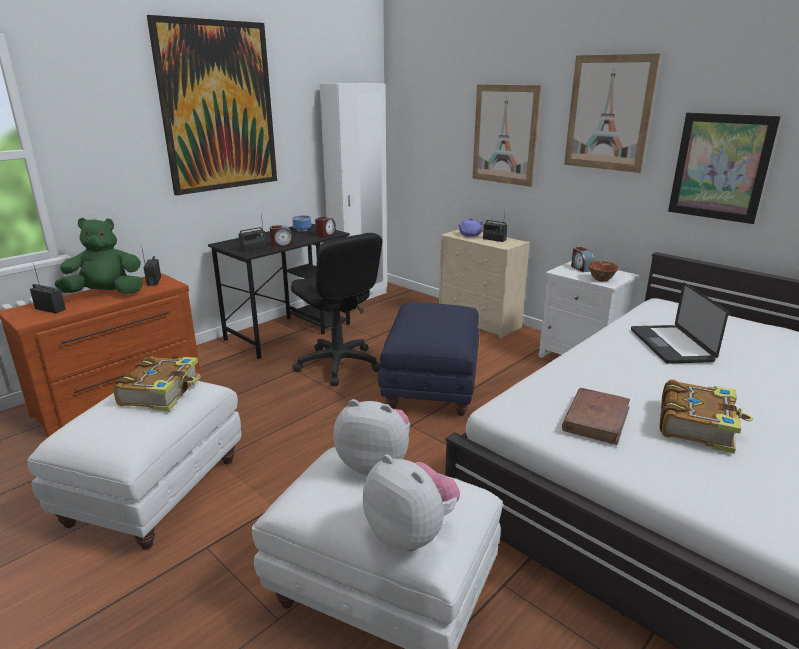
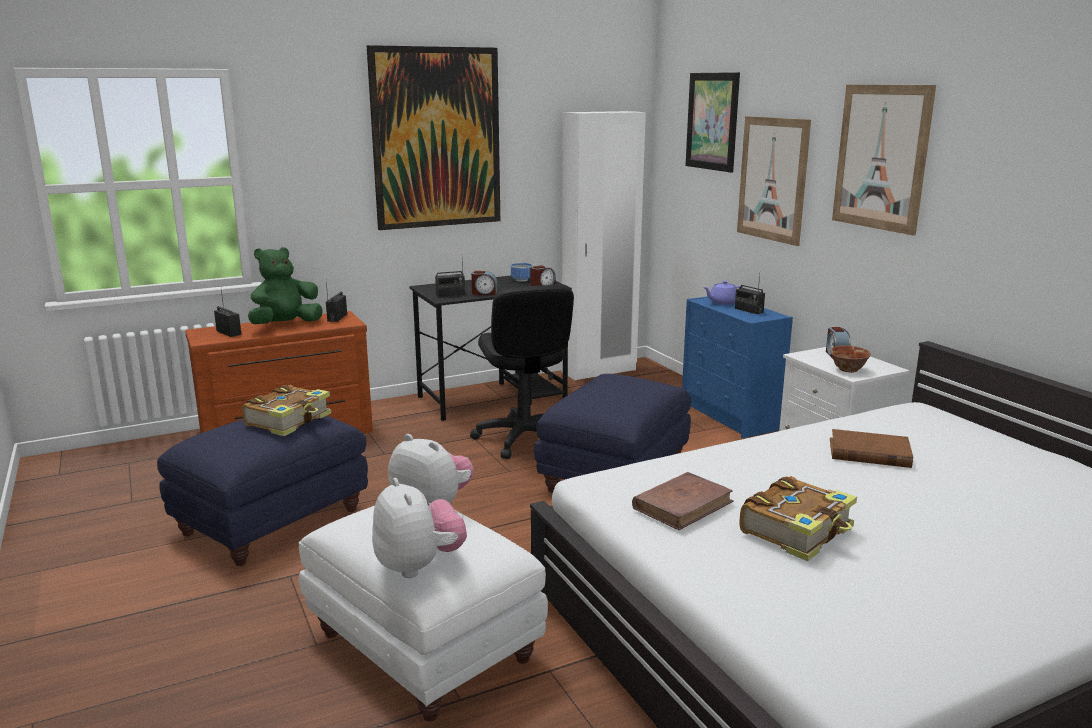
camera: 20 degrees right, 5 degrees down
(106, 294) = (285, 325): green plush toy -> green plush toy turned 45 degrees counterclockwise
(156, 490) = (274, 521): white ottoman -> blue ottoman
(480, 322) = (730, 417): beige dresser -> blue dresser
(670, 345) = (869, 453): laptop -> brown book
(720, 167) = (1003, 233): picture -> picture (712, 121)

